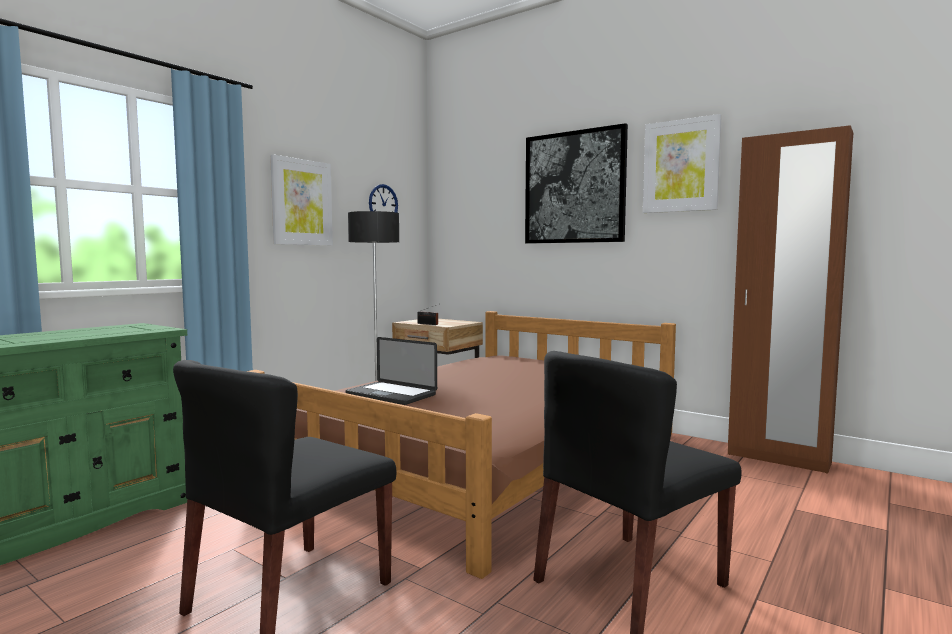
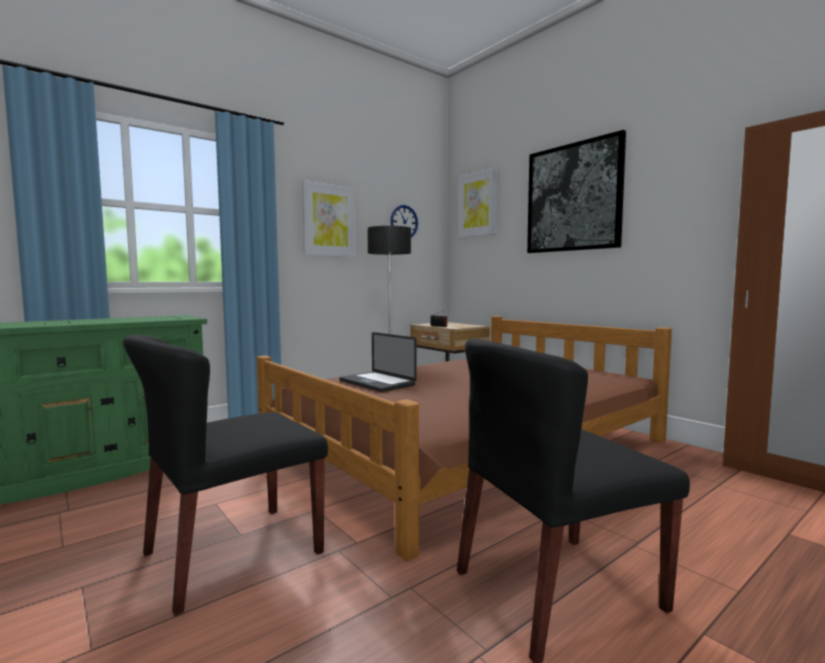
camera: 15 degrees right, 0 degrees up
(681, 166) = (680, 167): picture -> picture (477, 204)

